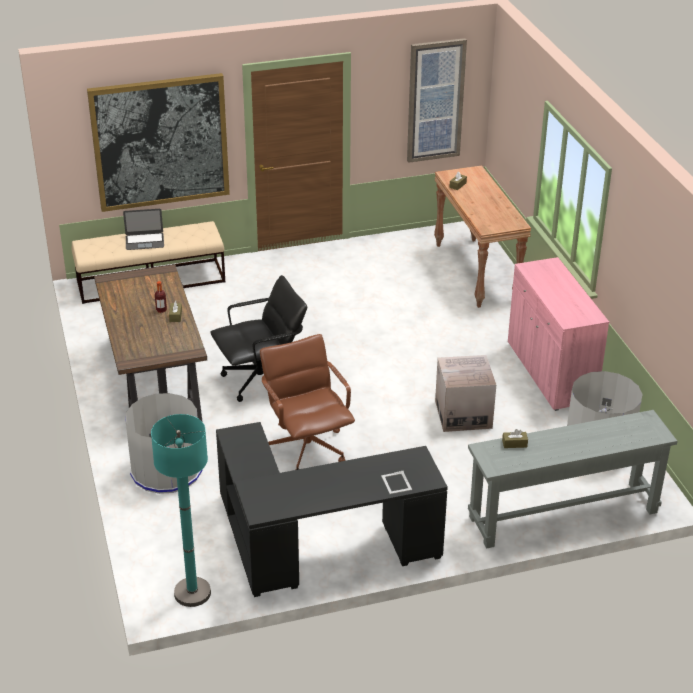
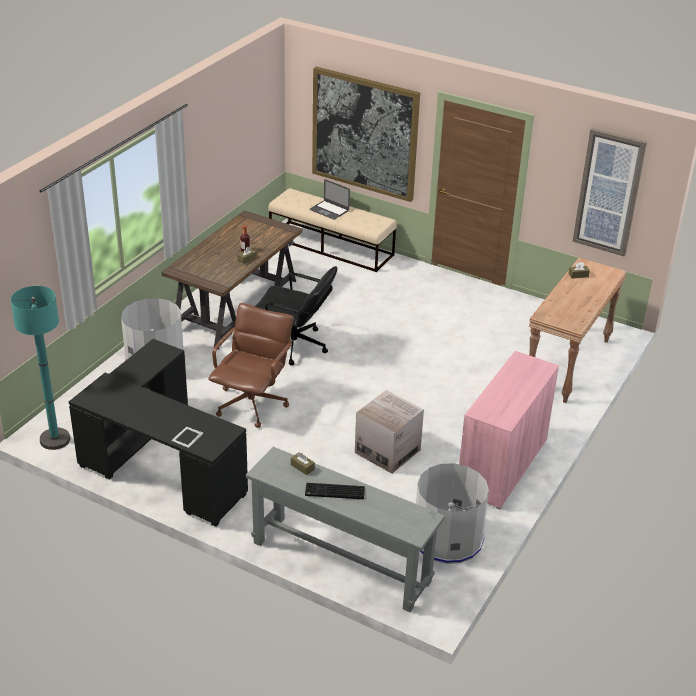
camera: 45 degrees right, 0 degrees up
(565, 445) = (334, 492): none -> keyboard

